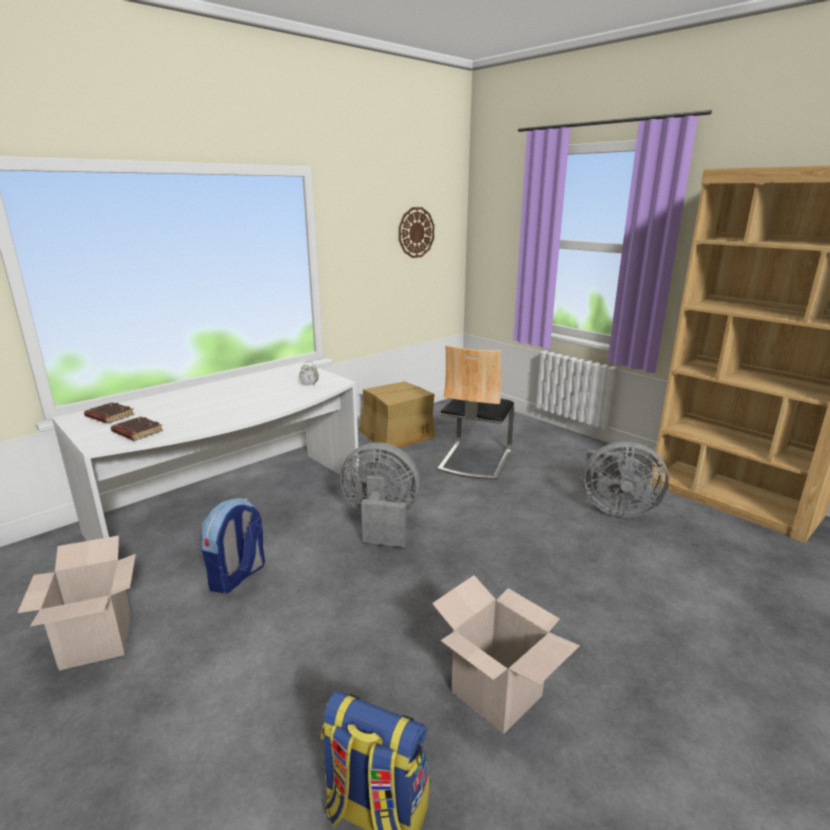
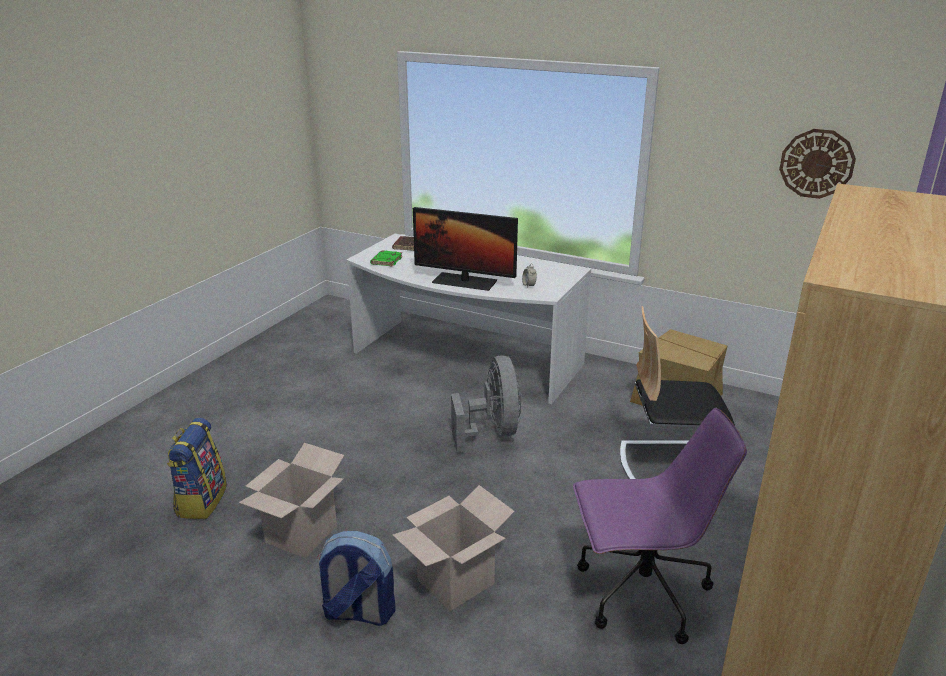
camera: 70 degrees right, 5 degrees up
(97, 641) = (303, 368): cardboard box -> cardboard box (455, 582)
(136, 432) = (386, 261): brown book -> green book
(237, 577) = (382, 391): backpack -> backpack (358, 613)
(262, 405) = (464, 281): none -> monitor
(615, 508) = (640, 594): grey fan -> purple office chair

